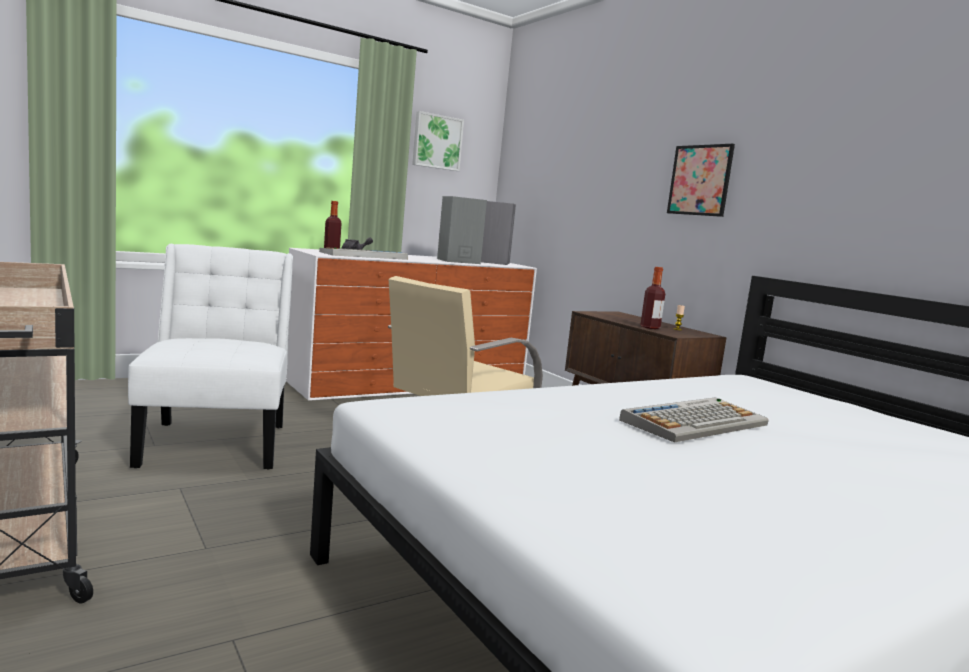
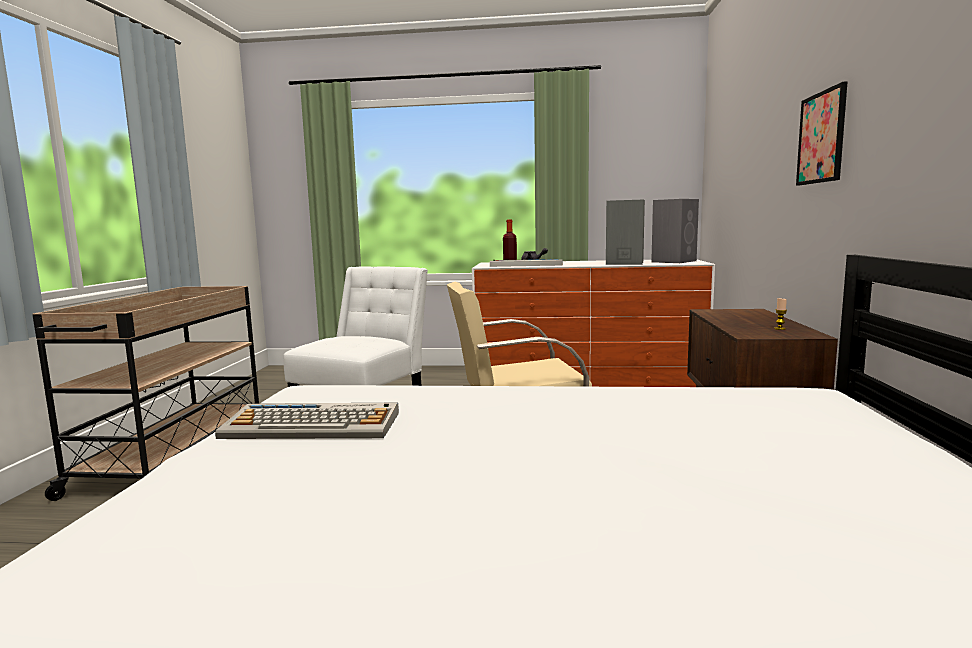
camera: 40 degrees right, 0 degrees up
(437, 142) = (625, 149): picture -> none
(650, 327) = (738, 326): bottle -> none
(695, 422) = (548, 434): keyboard -> keyboard (314, 425)

